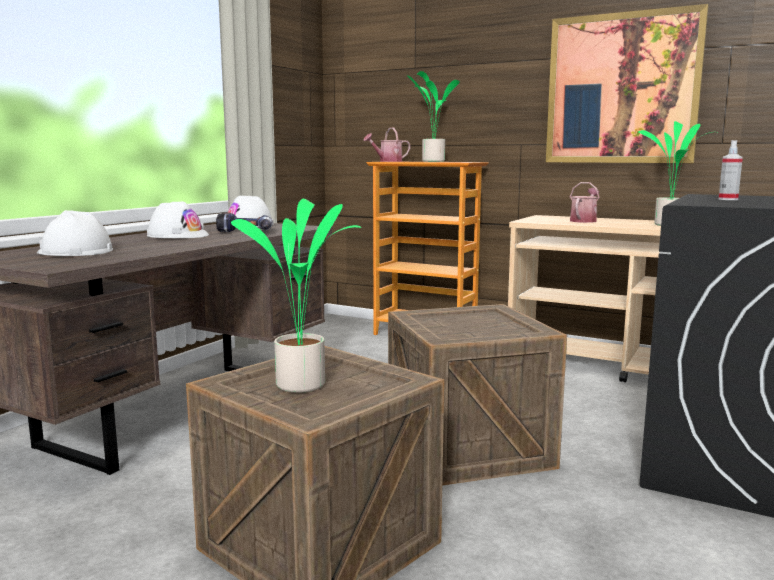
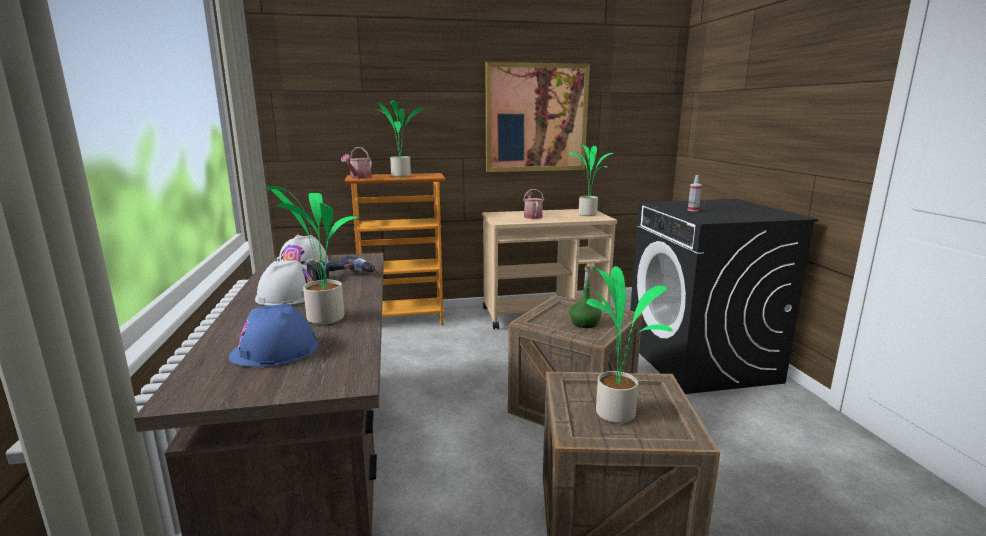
camera: 40 degrees left, 5 degrees up
(75, 251) = (274, 350): white hard hat -> blue hard hat
(154, 245) = (323, 318): none -> potted plant
(471, 329) = (584, 323): none -> green bottle

